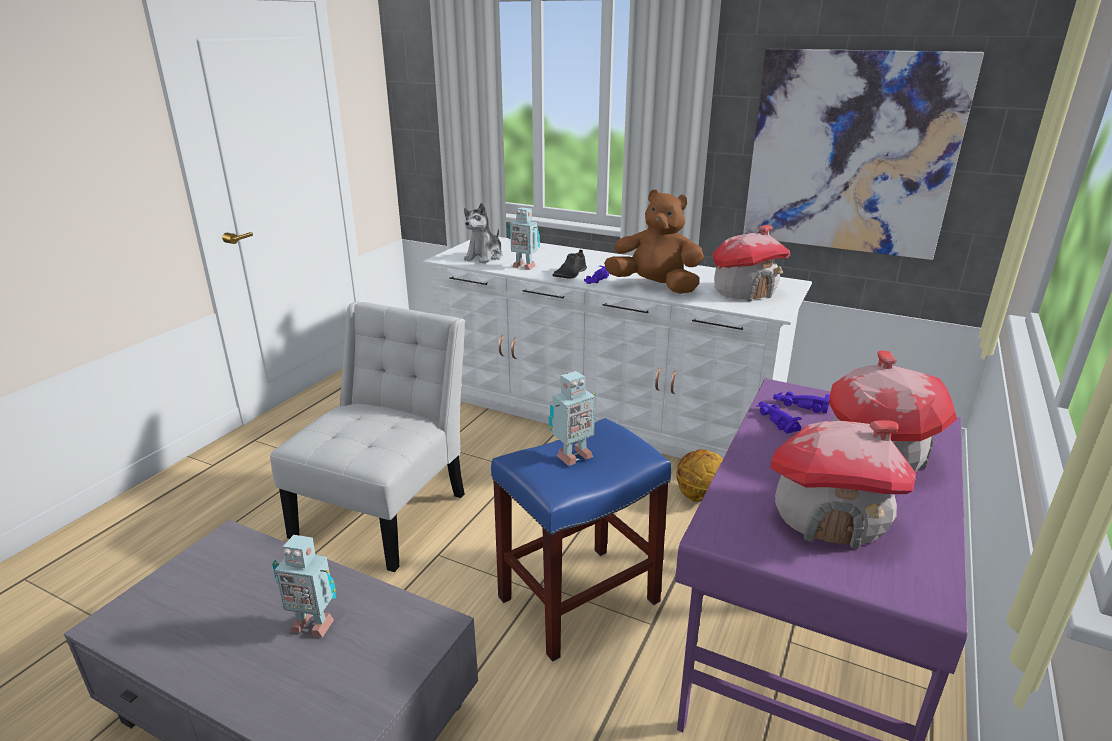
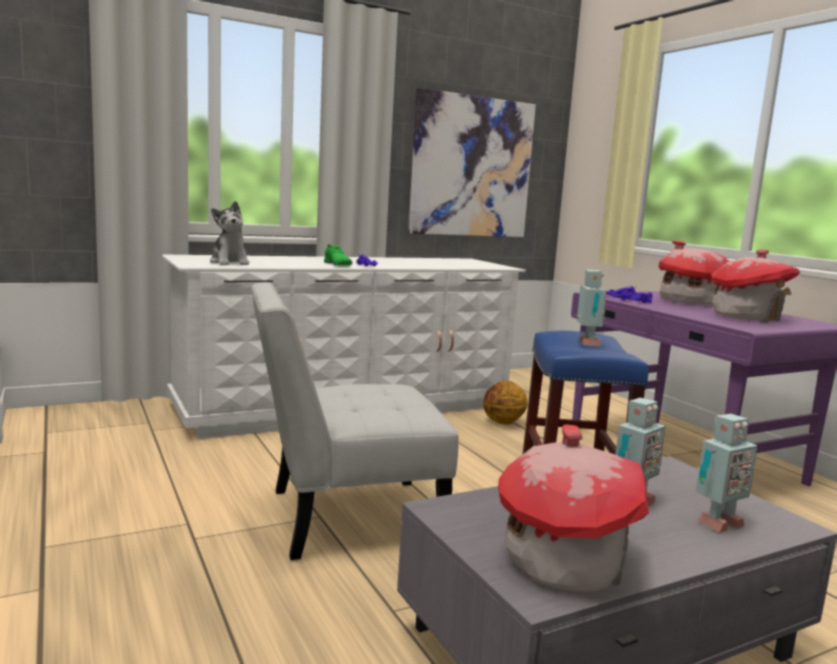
camera: 55 degrees left, 15 degrees down
(387, 509) = (344, 517): white chair -> white chair turned 75 degrees counterclockwise
(524, 266) = (286, 264): toy robot -> toy robot (716, 523)
(569, 274) = (337, 265): black shoe -> green shoe
(655, 287) = (412, 265): brown plush toy -> none
(745, 291) = (461, 263): toy house -> toy house (564, 561)

